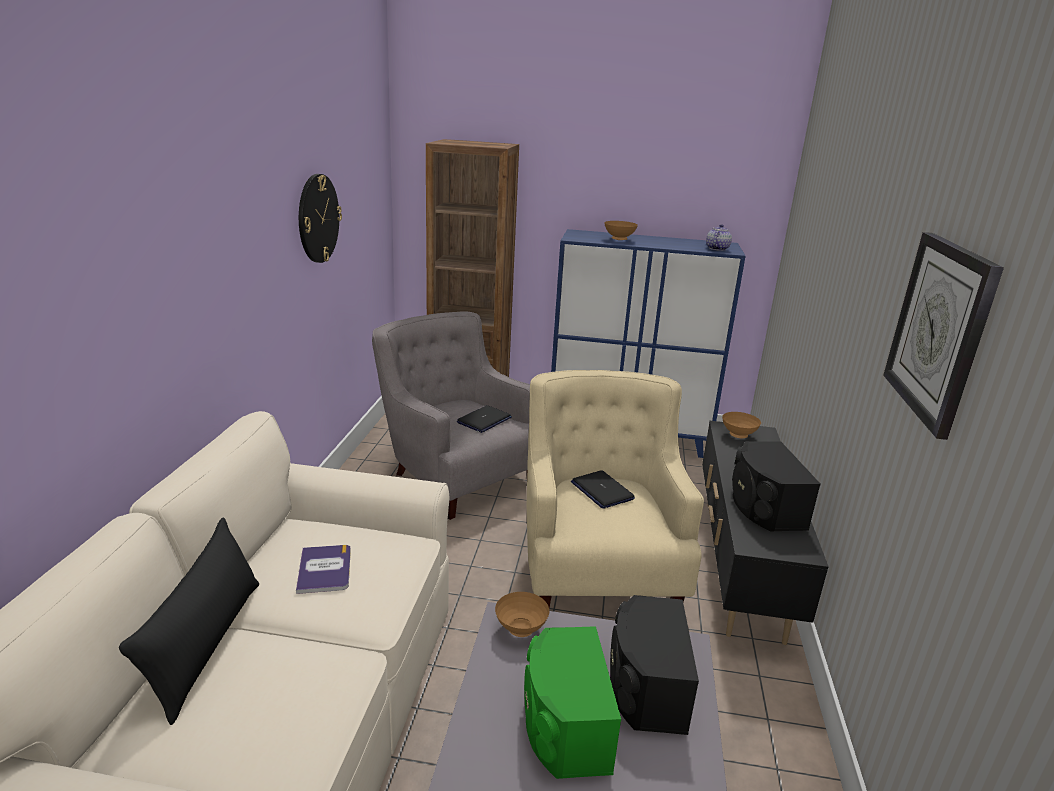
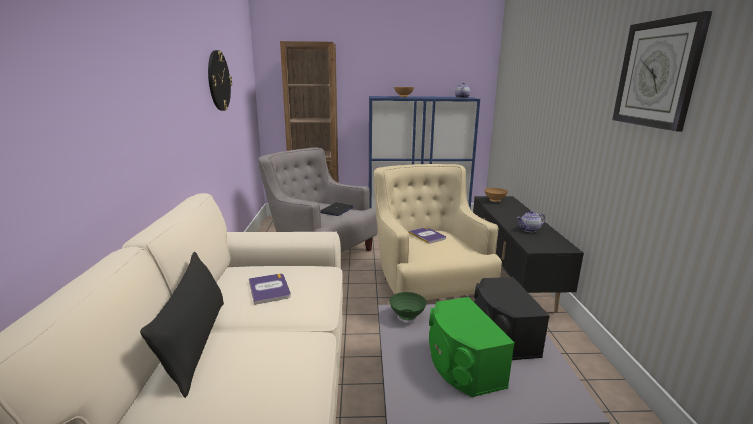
camera: 10 degrees left, 5 degrees down
(521, 629) = (407, 316): brown bowl -> green bowl
(601, 490) = (427, 235): laptop -> book
(764, 506) = (529, 230): black speaker -> teapot

